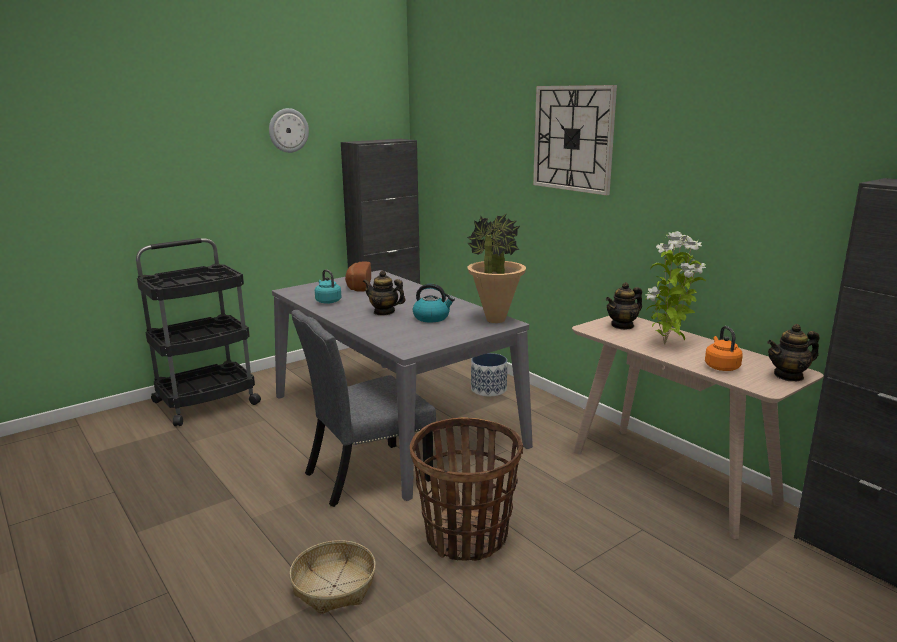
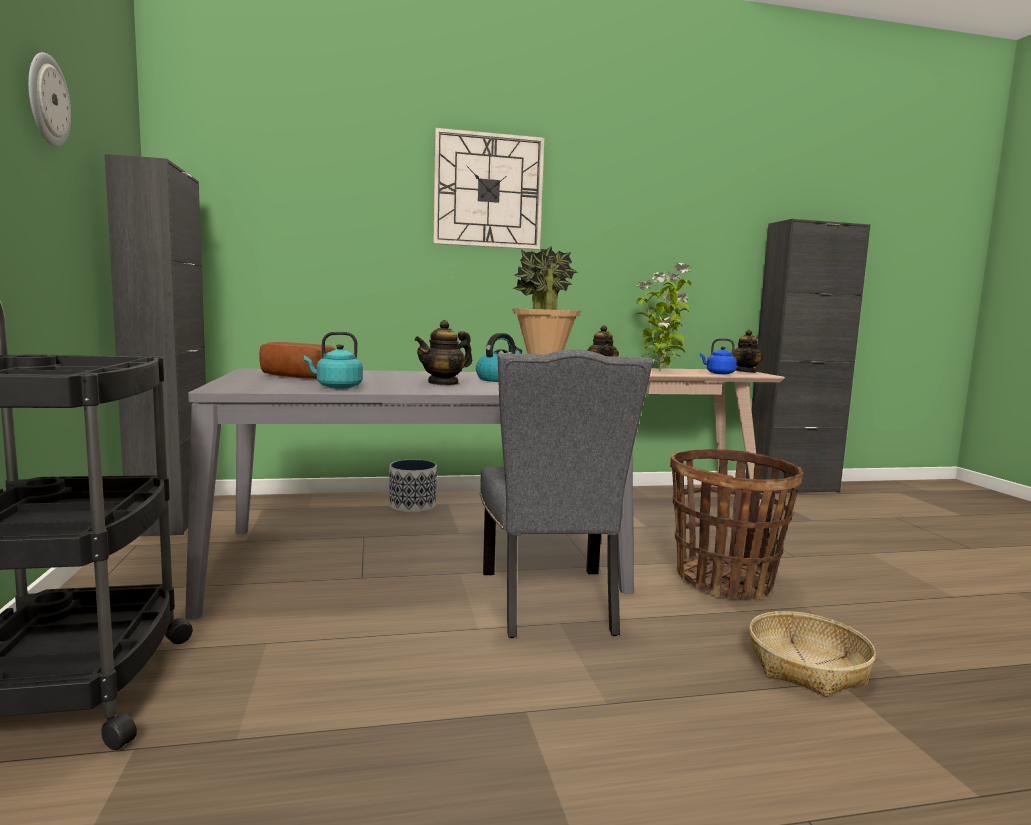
camera: 65 degrees left, 10 degrees down
(721, 366) = (718, 373): orange kettle -> blue kettle

